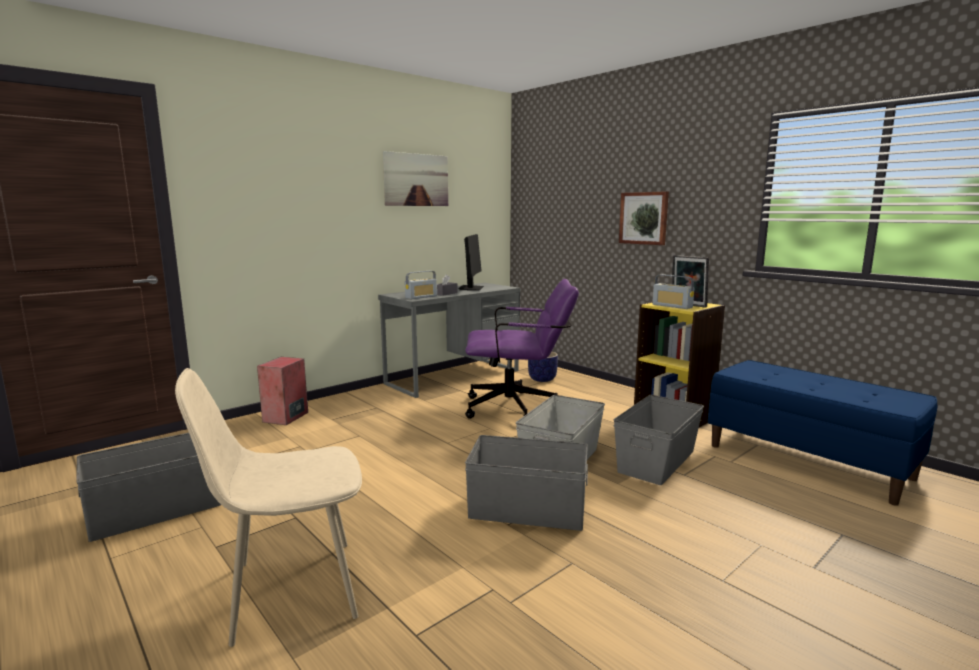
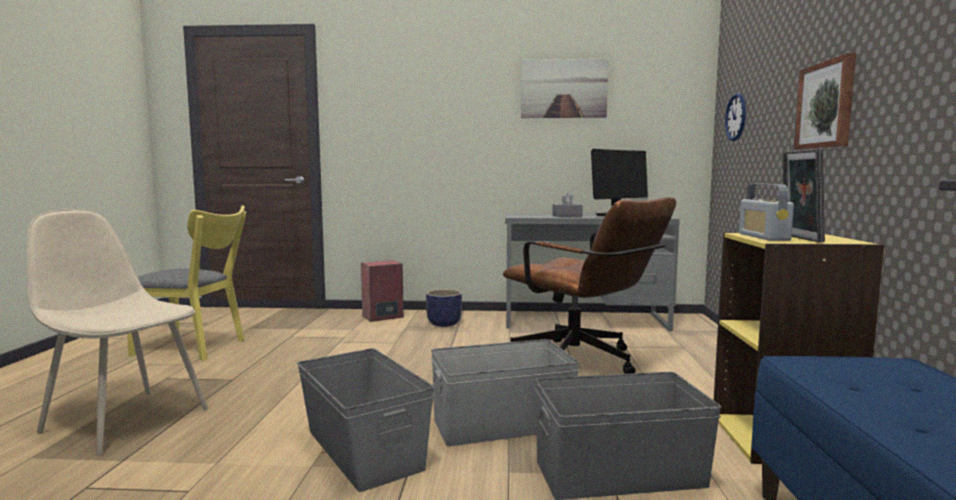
camera: 45 degrees right, 5 degrees down
(157, 511) = (196, 348): grey storage box -> yellow chair
(421, 297) = (529, 216): radio -> none
(519, 408) = (584, 363): purple office chair -> brown office chair
(542, 379) = (683, 345): planter -> planter (444, 323)
(543, 211) = (736, 117): none -> wall clock

